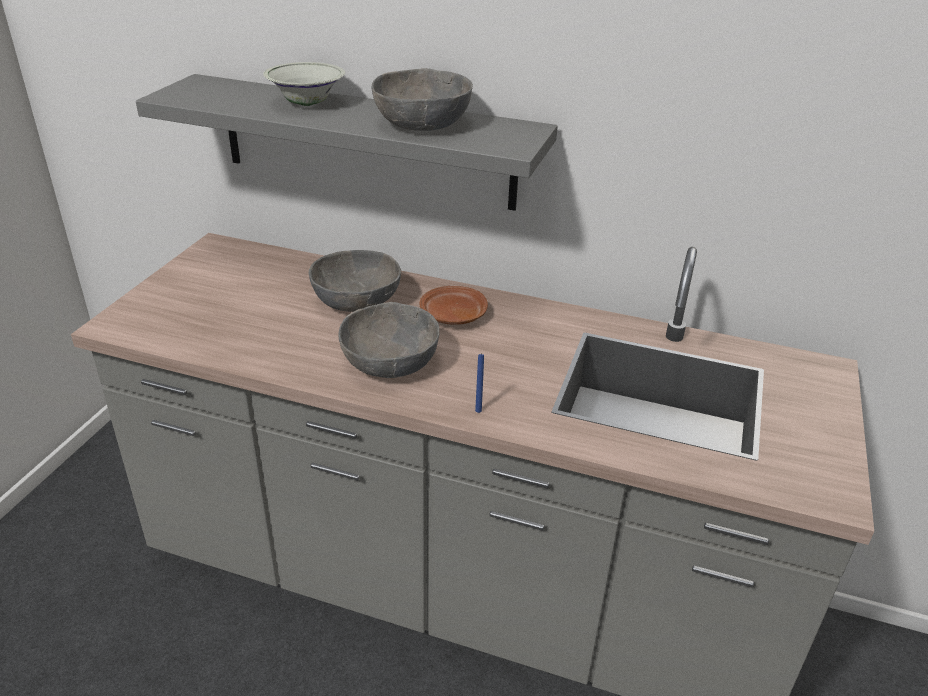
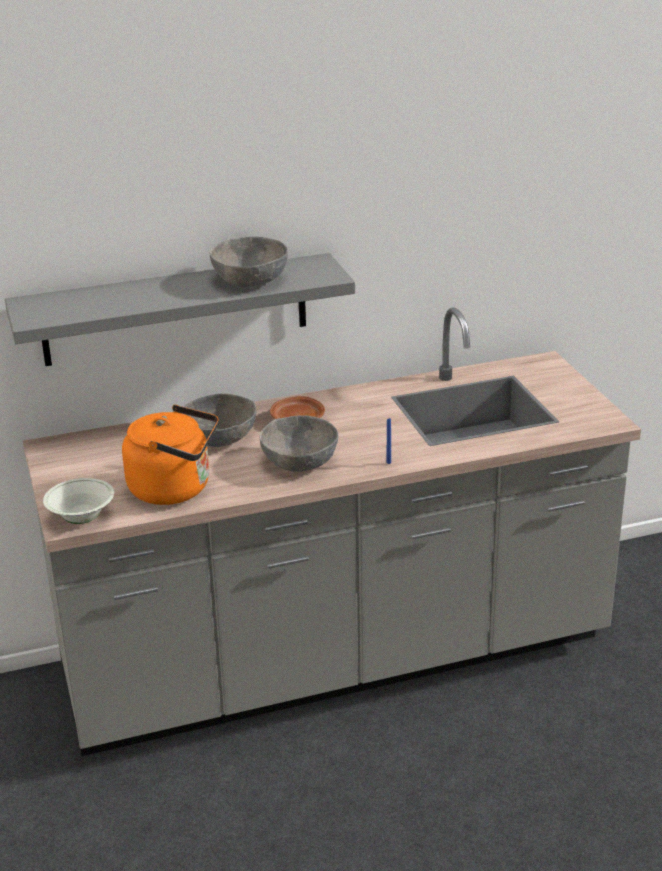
camera: 35 degrees left, 5 degrees down
(242, 335) = (175, 489): none -> orange kettle
(307, 104) = (145, 292): white bowl -> white bowl (82, 519)

